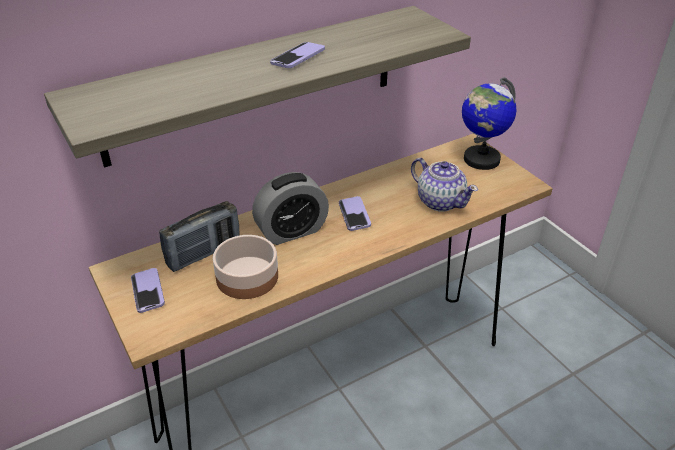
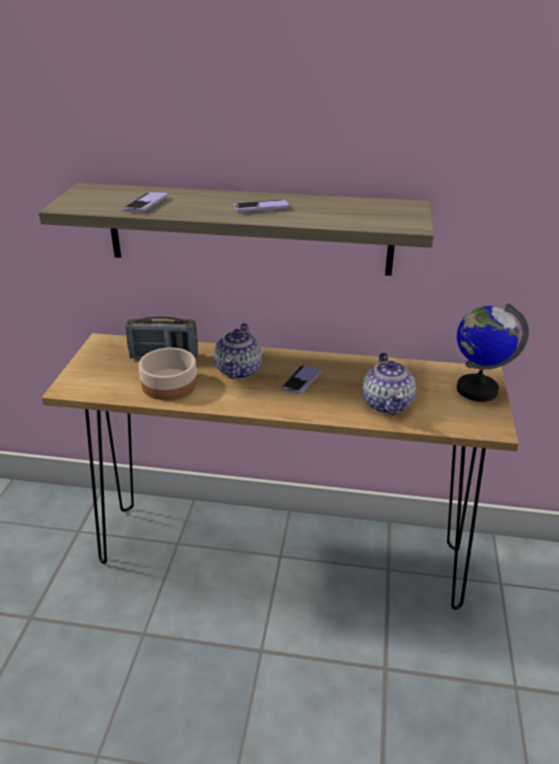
camera: 40 degrees right, 5 degrees down
(148, 291) = (102, 362): phone -> phone (145, 204)
(291, 231) = (239, 370): alarm clock -> teapot

